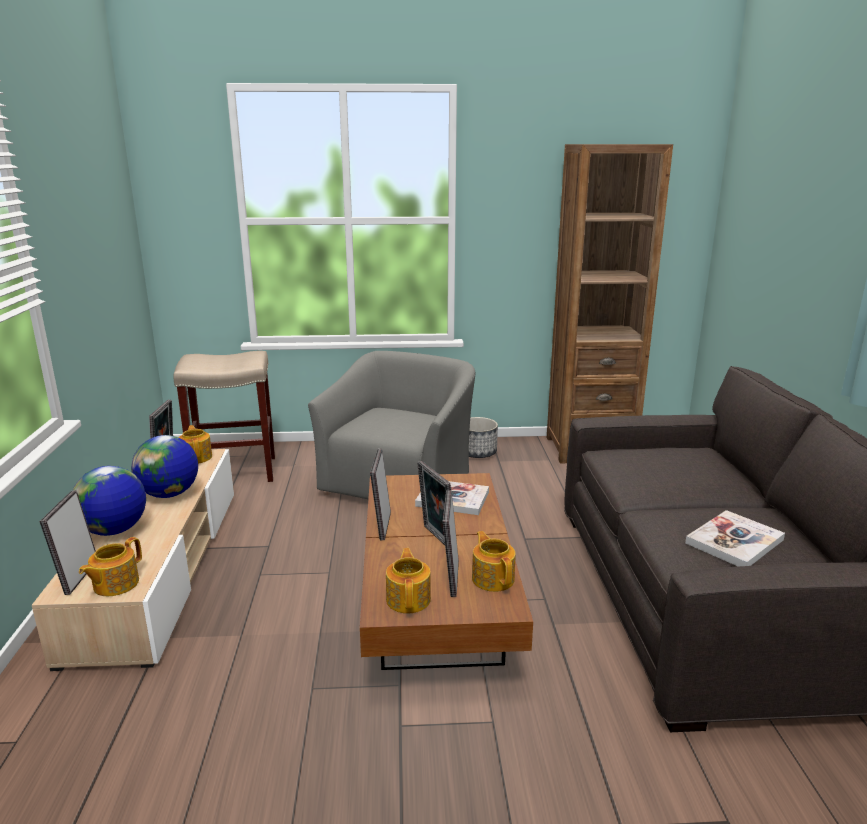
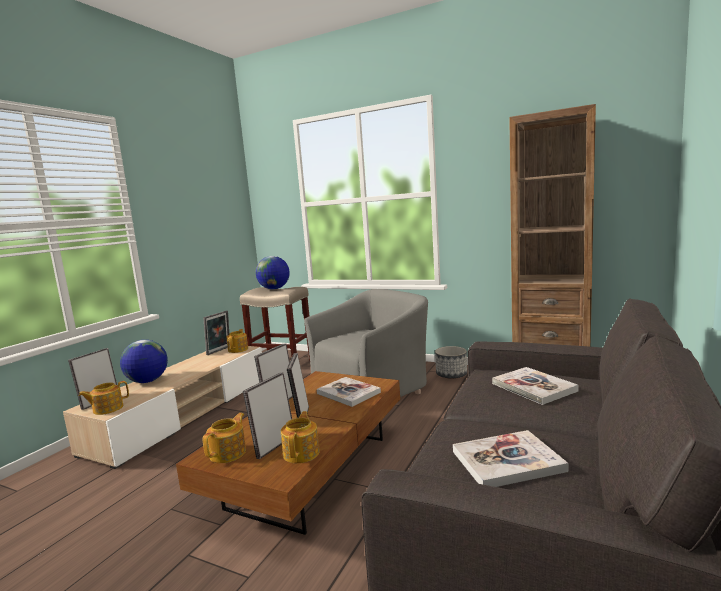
camera: 30 degrees right, 10 degrees down
(169, 494) = (198, 367): globe -> globe (274, 289)
(673, 465) = (533, 387): none -> book

